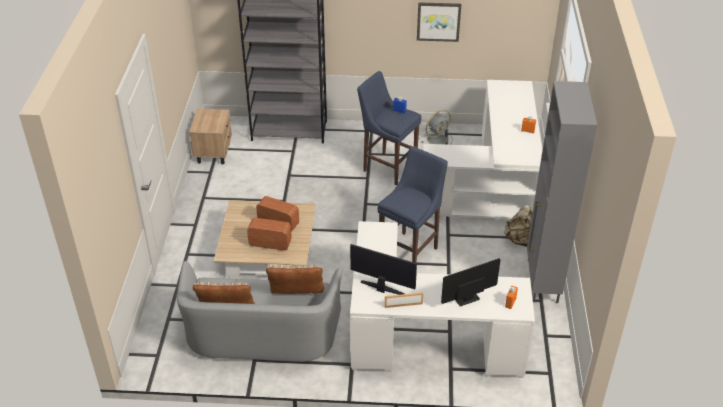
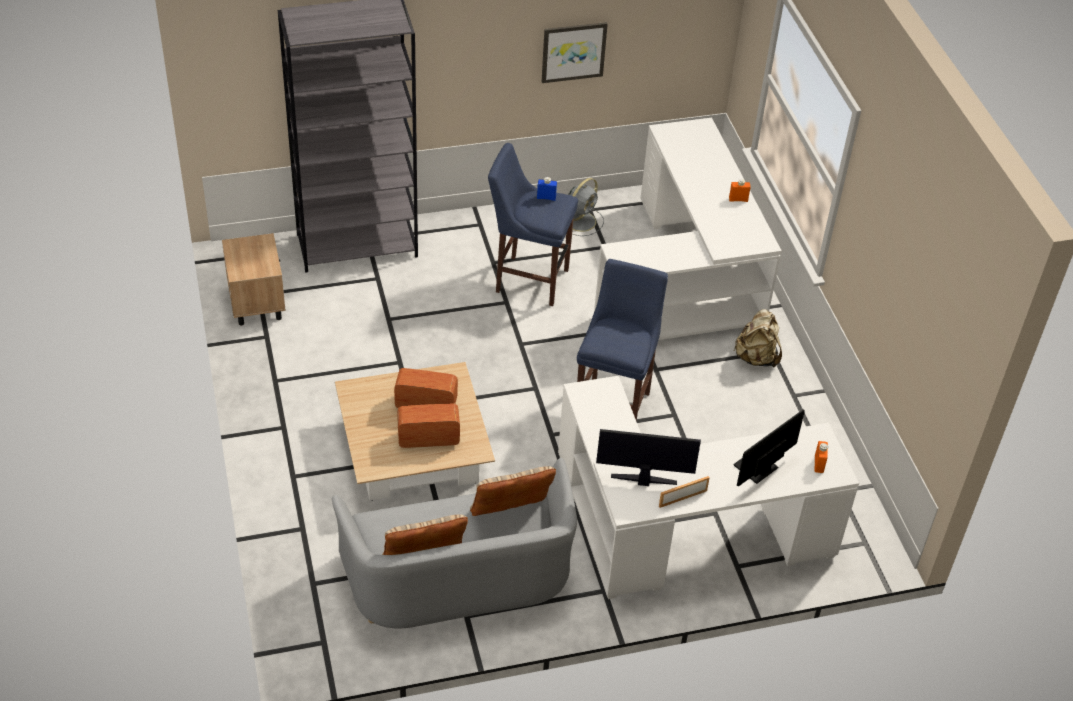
camera: 20 degrees left, 5 degrees up
(542, 281) = (807, 413): grey cabinet -> none

